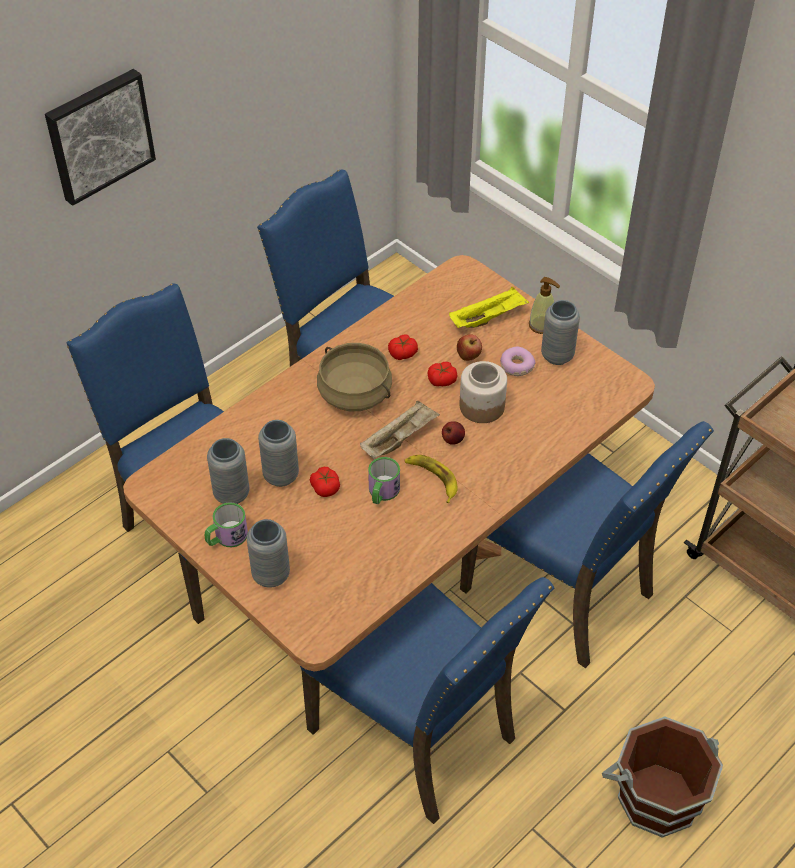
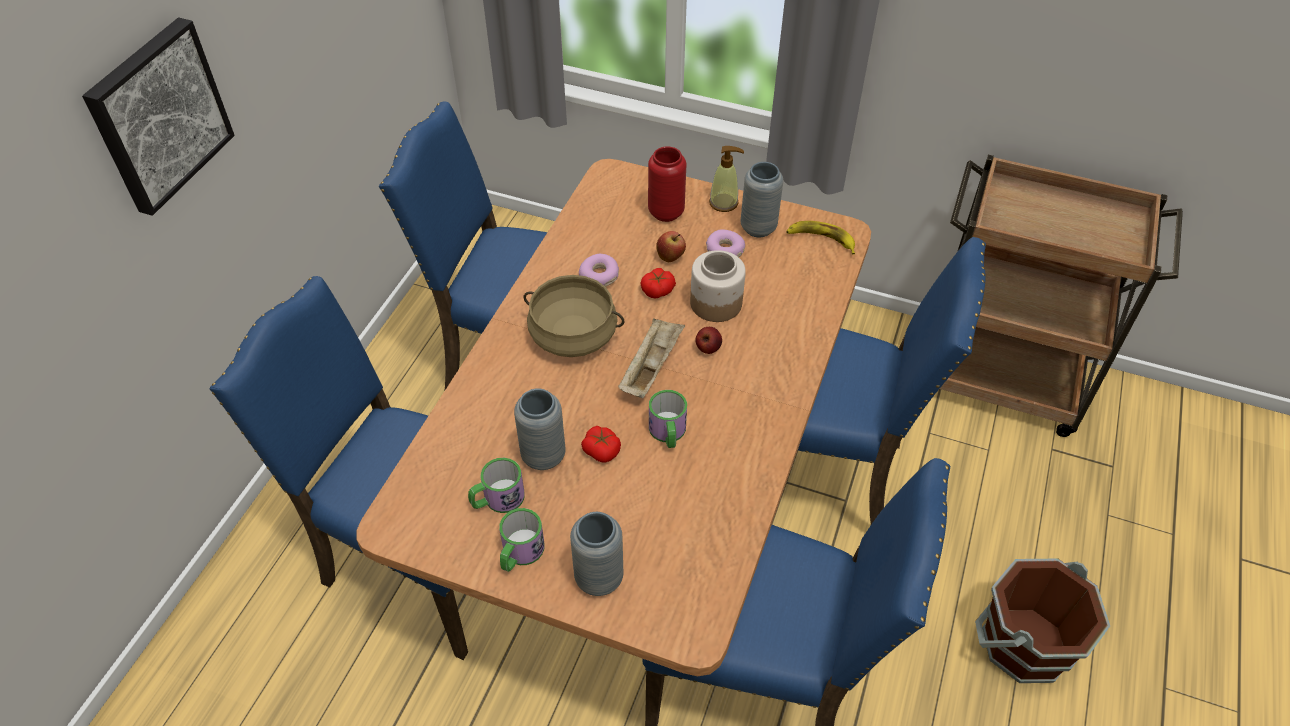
camera: 25 degrees left, 0 degrees up
(231, 494) = (497, 499): grey vase -> mug
(403, 353) = (599, 276): tomato -> donut
(432, 478) = (712, 397): banana -> banana (821, 239)
(488, 318) = (666, 212): yellow tray -> red vase

